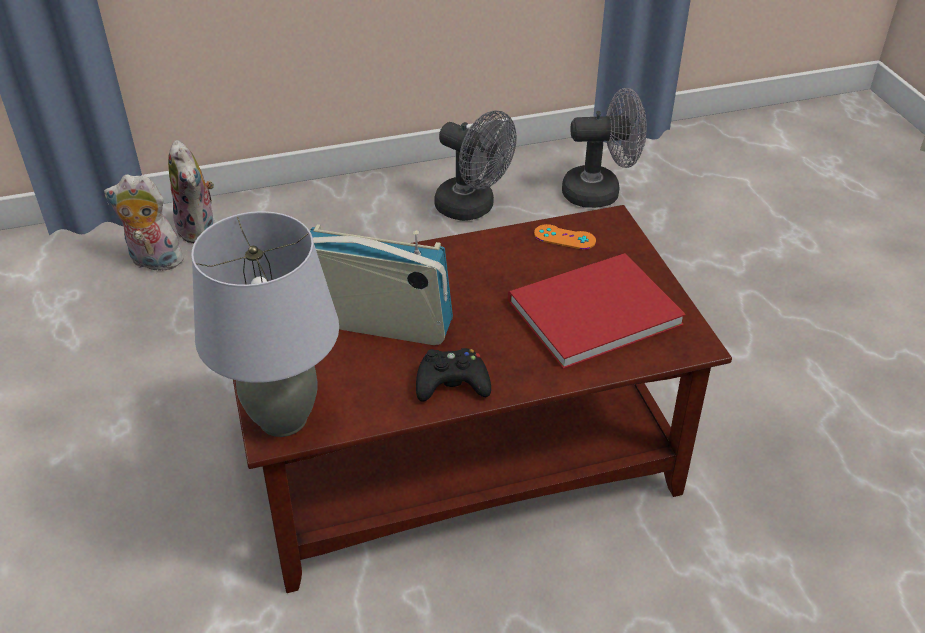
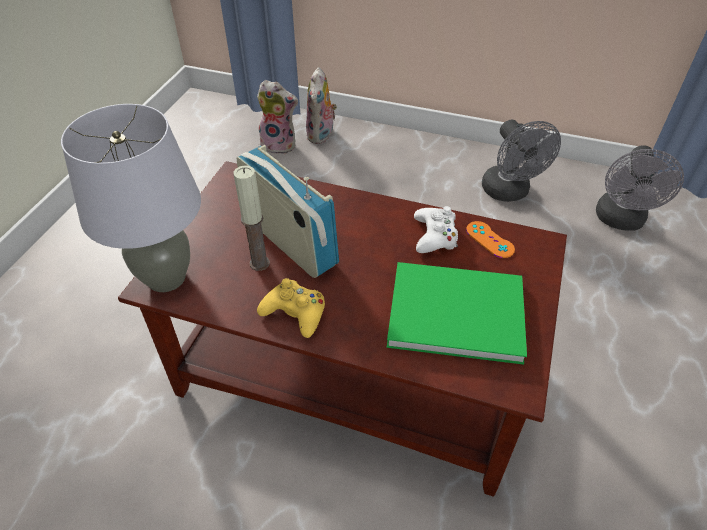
camera: 35 degrees right, 5 degrees up
(153, 262) = (280, 144): plush toy -> plush toy turned 150 degrees clockwise
(368, 358) = (259, 263): none -> candle
(452, 383) = (295, 313): black game controller -> yellow game controller
(513, 256) = (435, 236): none -> white game controller
(588, 311) = (451, 310): red book -> green book
(600, 192) = (620, 221): grey fan -> grey fan turned 75 degrees clockwise

